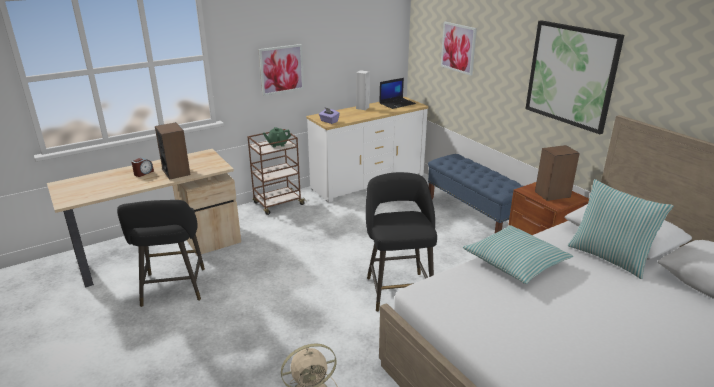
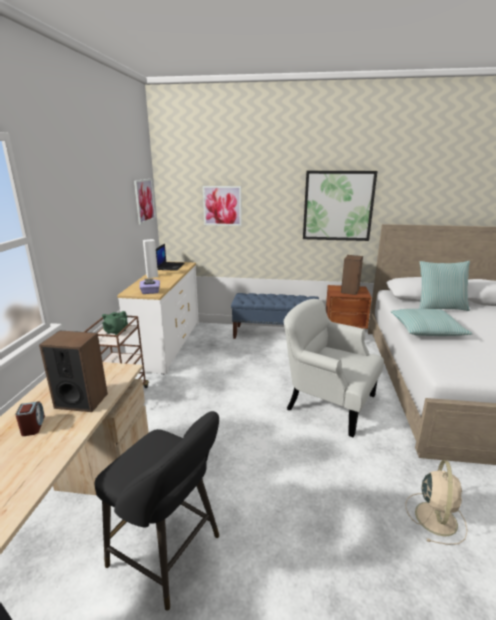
camera: 50 degrees left, 5 degrees down
(281, 69) = (92, 247): picture -> picture (144, 200)
(398, 289) = (328, 402): black stool -> white armchair

